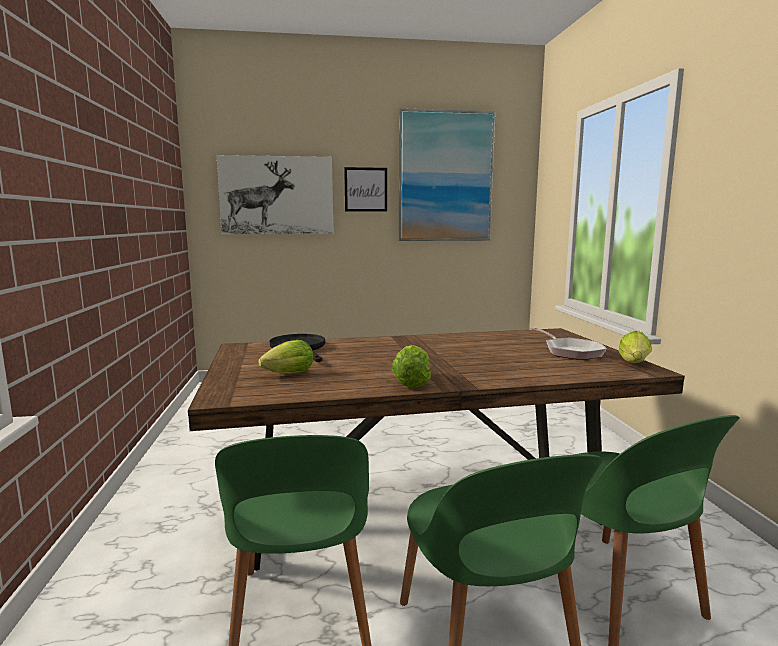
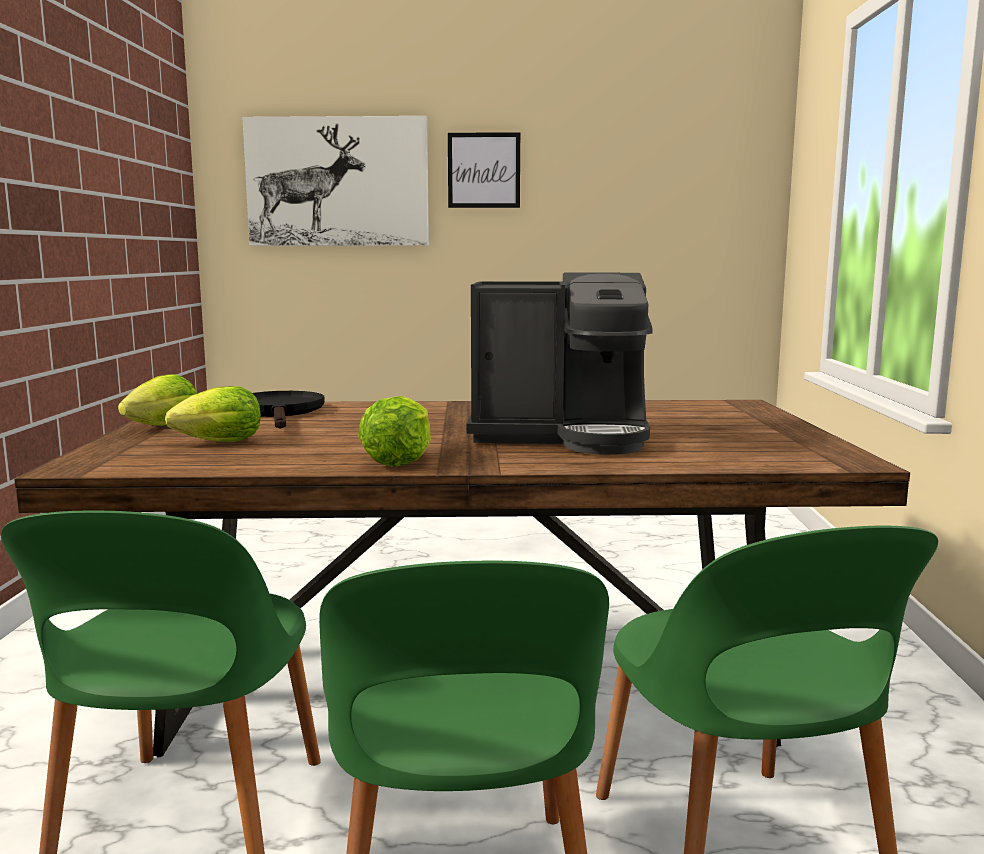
camera: 10 degrees right, 0 degrees up
(445, 177) = (622, 147): picture -> none
(483, 359) = (562, 436): none -> coffee machine
(570, 352) = (734, 431): frying pan -> none
(634, 364) = (832, 452): lettuce -> lettuce (159, 427)

